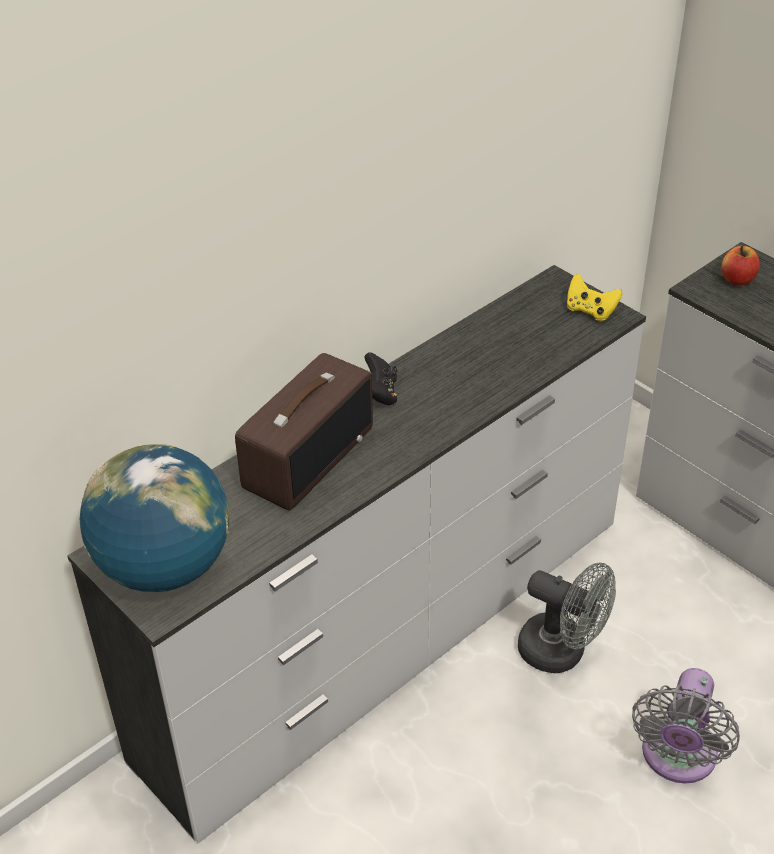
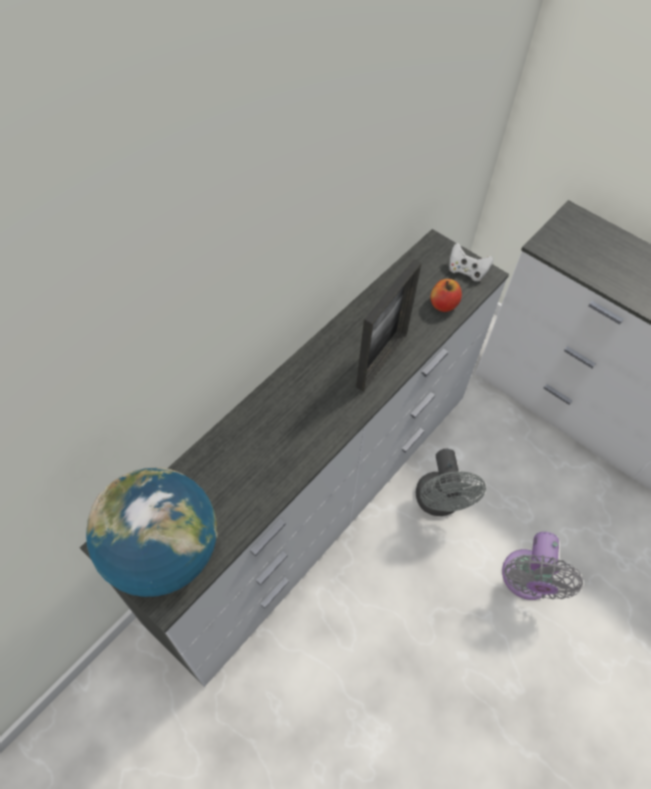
camera: 10 degrees left, 15 degrees up
(308, 456) = (266, 429): radio -> none
(381, 393) = (316, 362): black game controller -> none
(464, 396) = (381, 360): none -> picture frame
(562, 652) = (439, 503): grey fan -> grey fan turned 60 degrees clockwise
(590, 311) = (466, 271): yellow game controller -> white game controller
(737, 279) = (571, 235): apple -> apple (443, 304)

